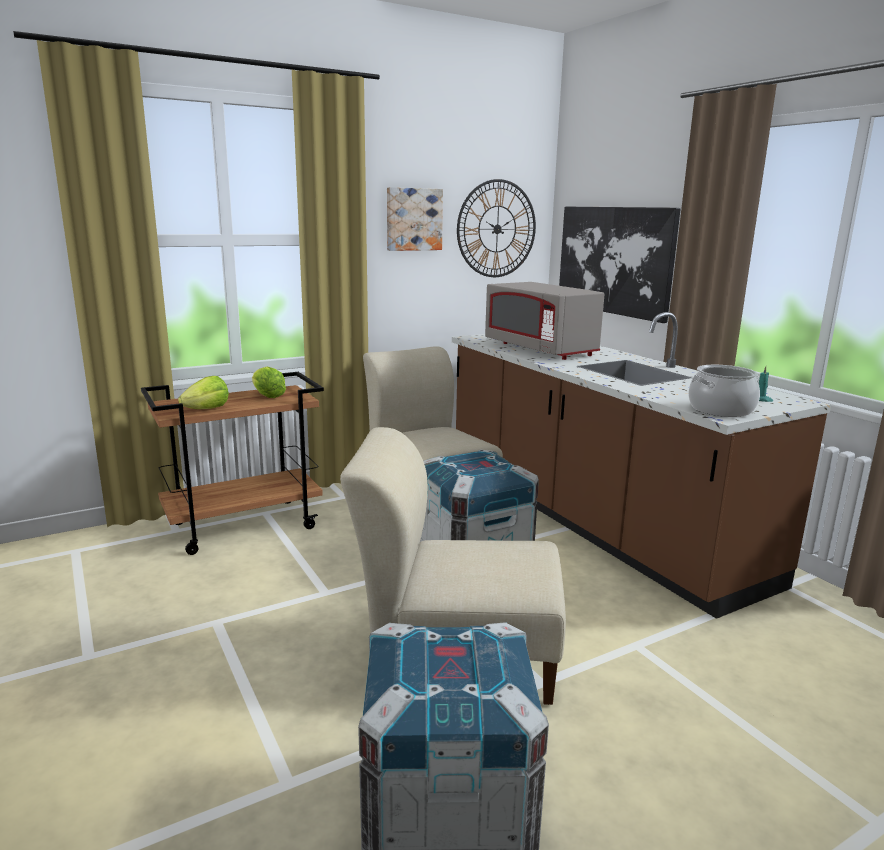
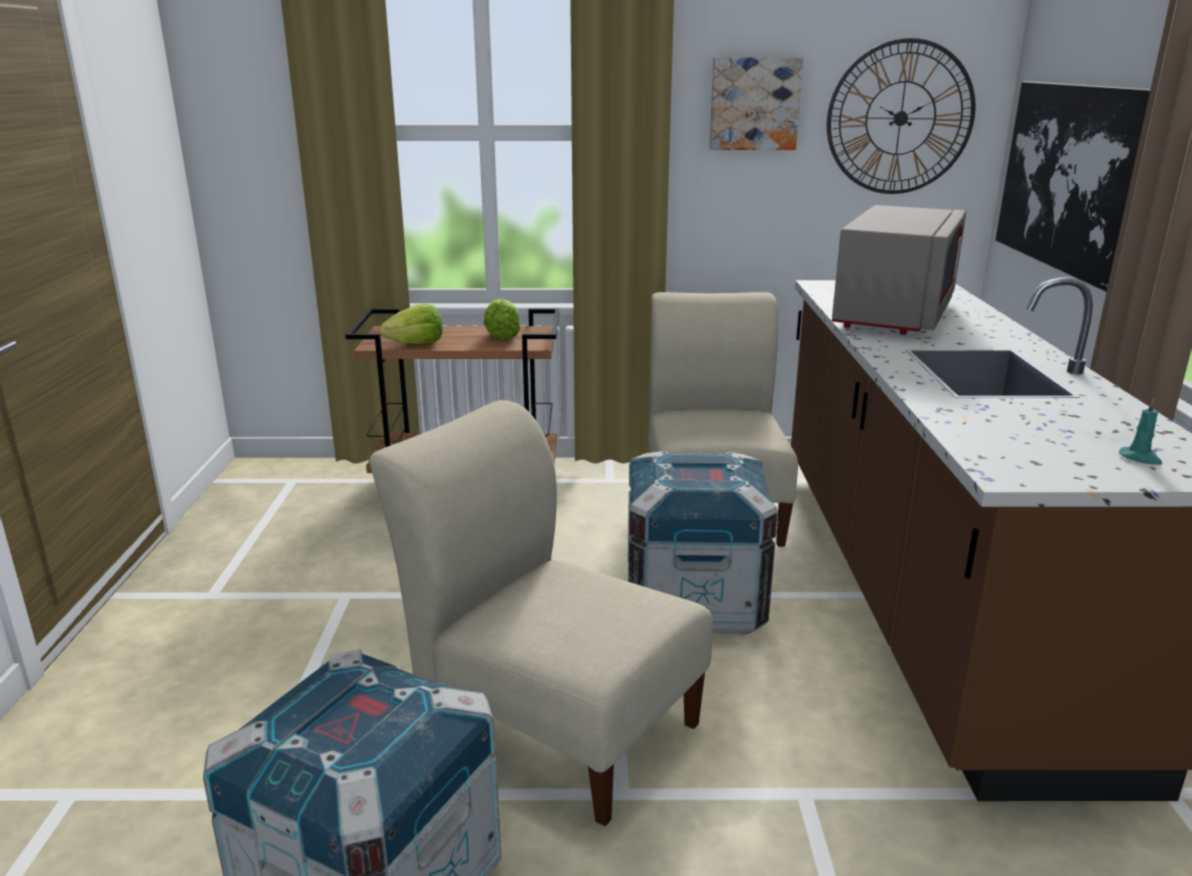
camera: 30 degrees right, 5 degrees up
(540, 349) = (895, 315): grey microwave -> grey microwave turned 150 degrees counterclockwise
(721, 410) = (1023, 463): cooking pot -> none

